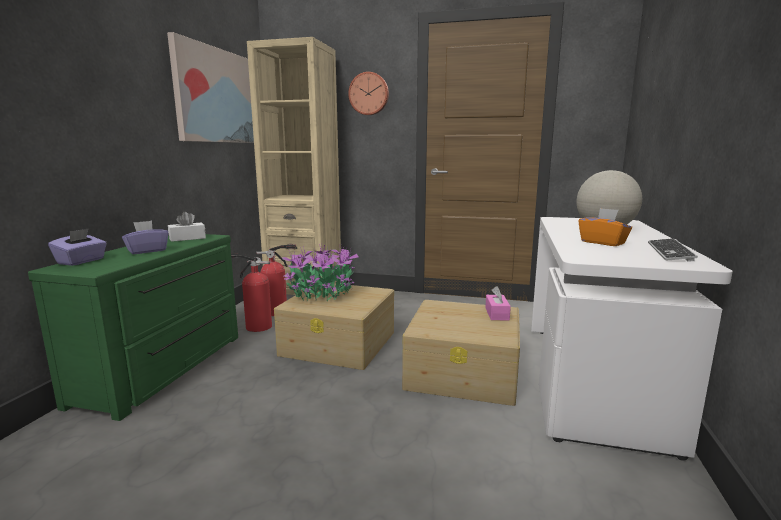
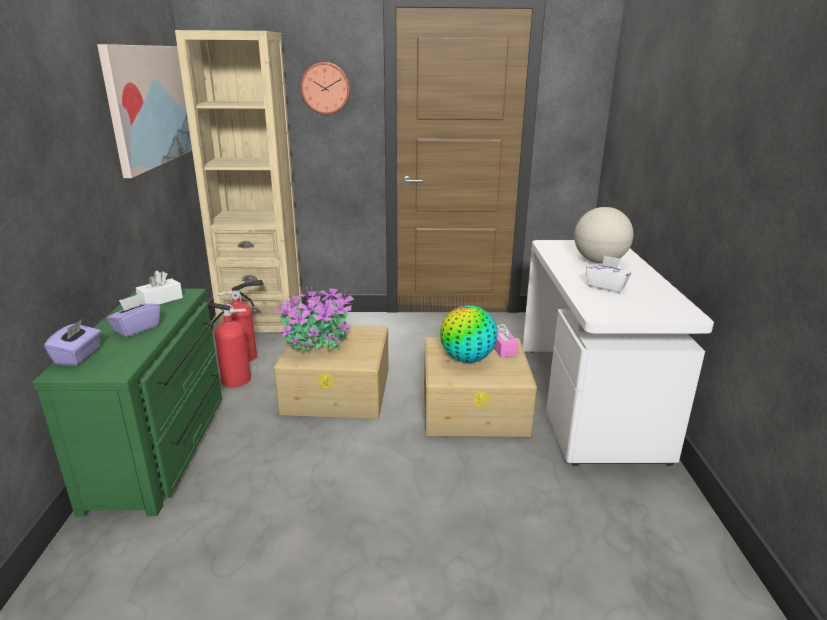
camera: 15 degrees left, 10 degrees up
(455, 318) = (467, 359): none -> globe
(603, 242) = (606, 287): orange tissue box -> white tissue box
(669, 251) = (663, 297): keyboard -> none

